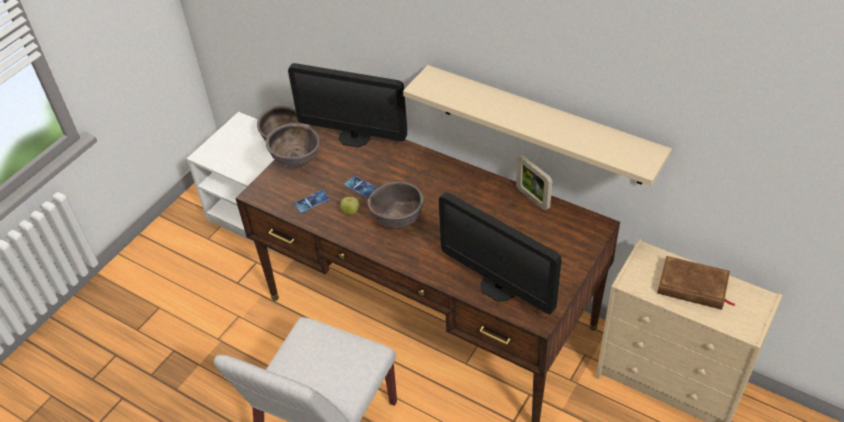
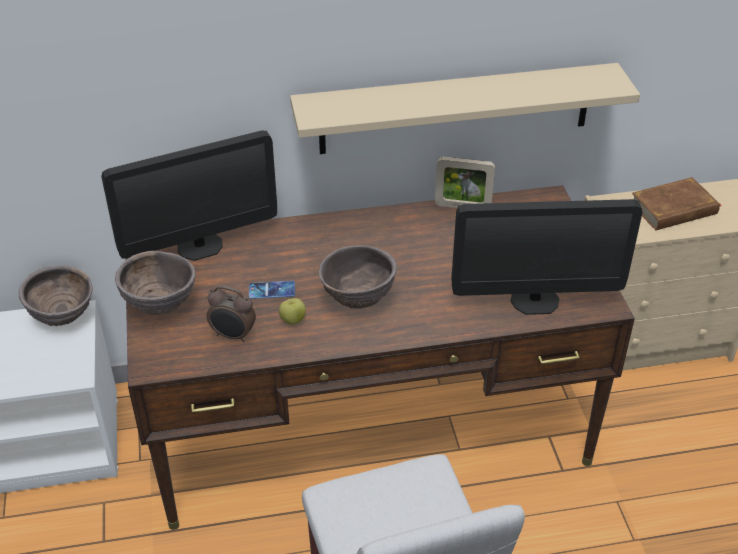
camera: 45 degrees left, 5 degrees down
(311, 201) = (233, 336): phone -> alarm clock

